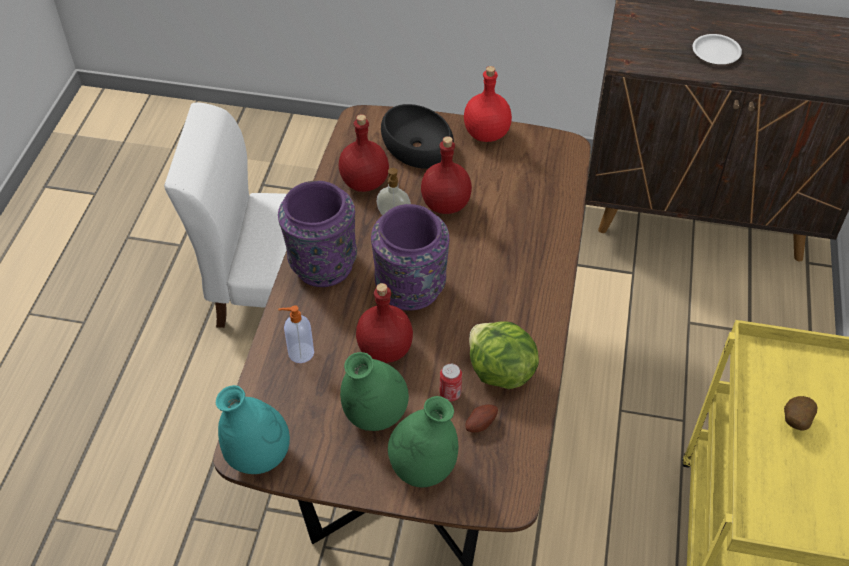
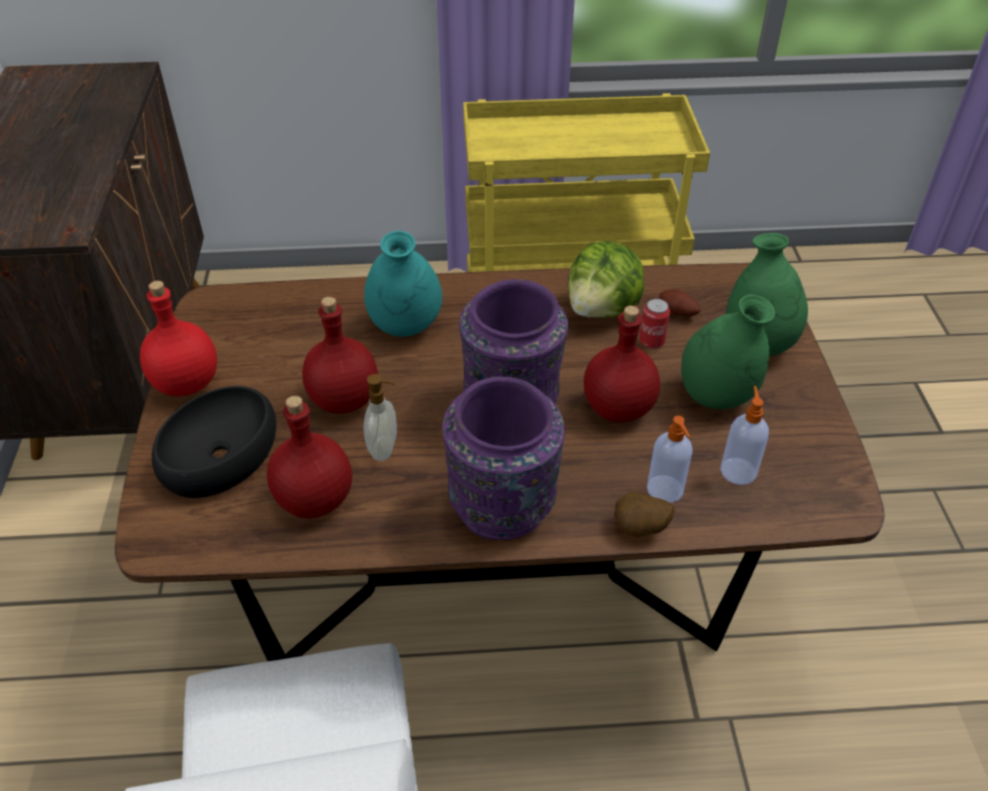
camera: 105 degrees left, 5 degrees down
(258, 457) = (838, 487): turquoise vase -> turquoise vase (405, 327)
(299, 401) = (738, 470): none -> soap dispenser
(715, 52) = (55, 165): white plate -> none
(794, 421) = (560, 142): potato -> potato (640, 530)

